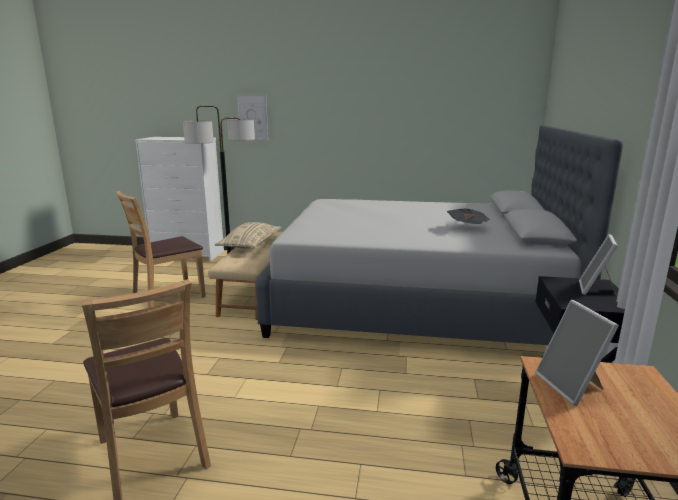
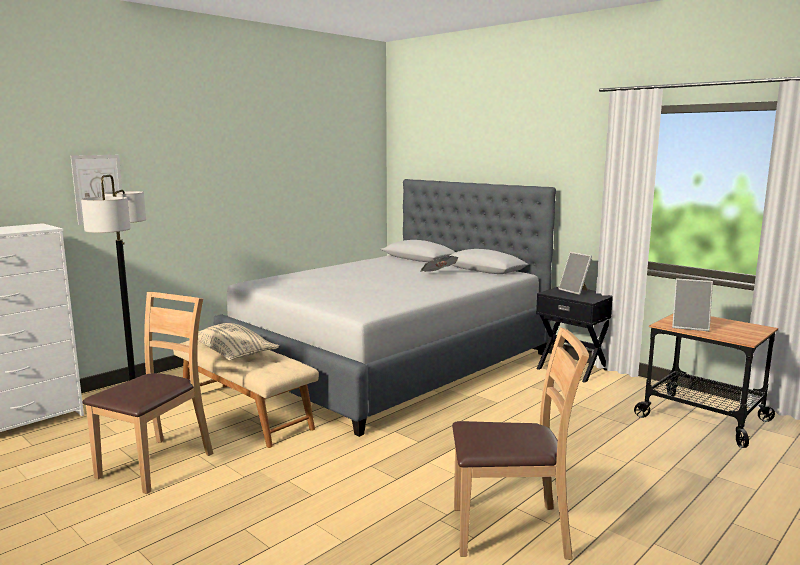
camera: 55 degrees left, 5 degrees down
(168, 297) = (156, 464): brown chair -> brown chair turned 150 degrees counterclockwise

